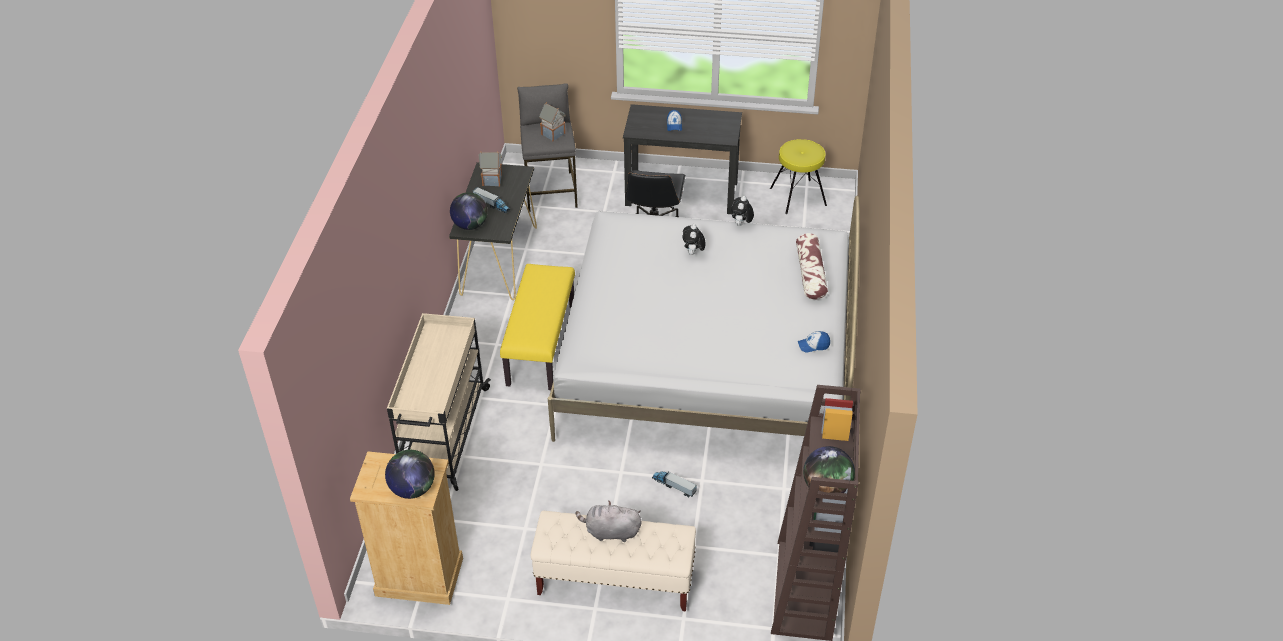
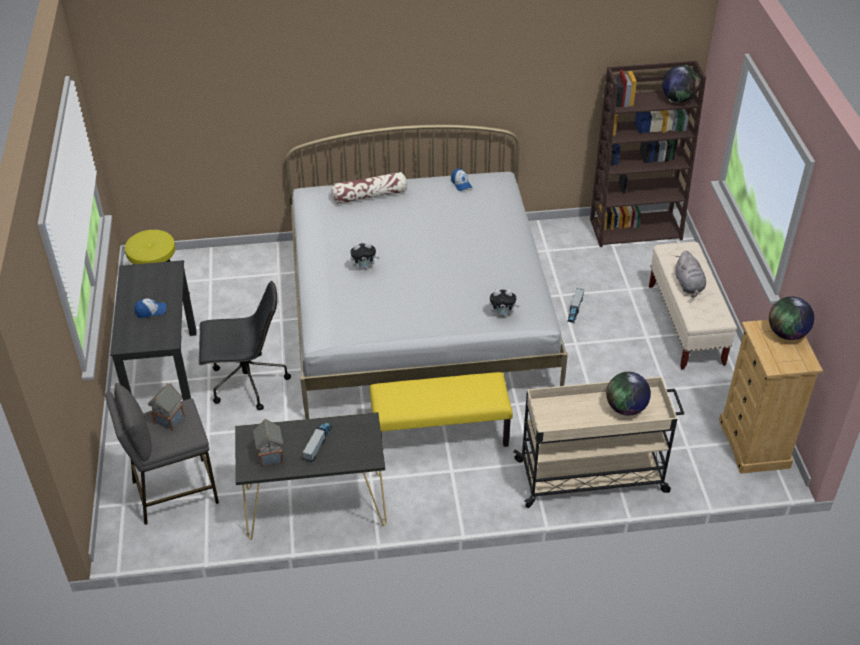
camera: 105 degrees left, 0 degrees up
(470, 225) = (361, 453): globe -> globe (626, 408)
(741, 224) = (308, 246): plush toy -> plush toy (502, 314)

